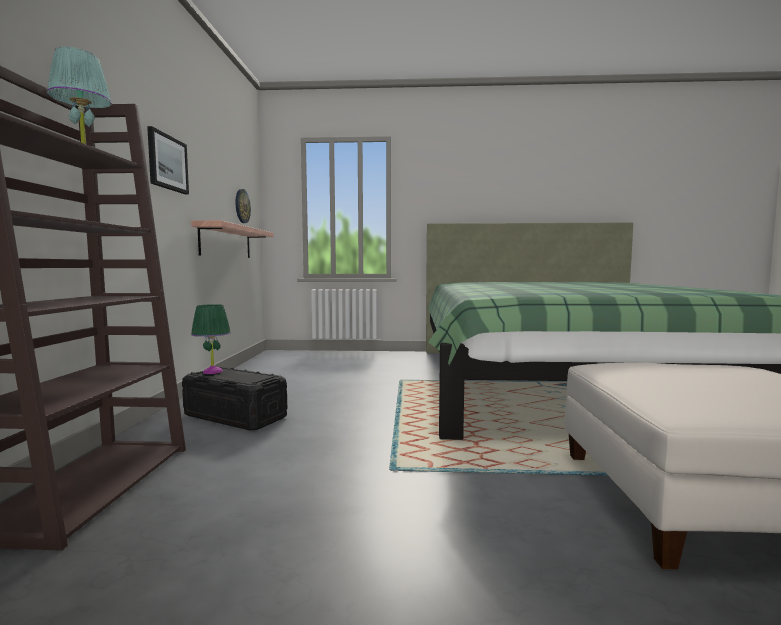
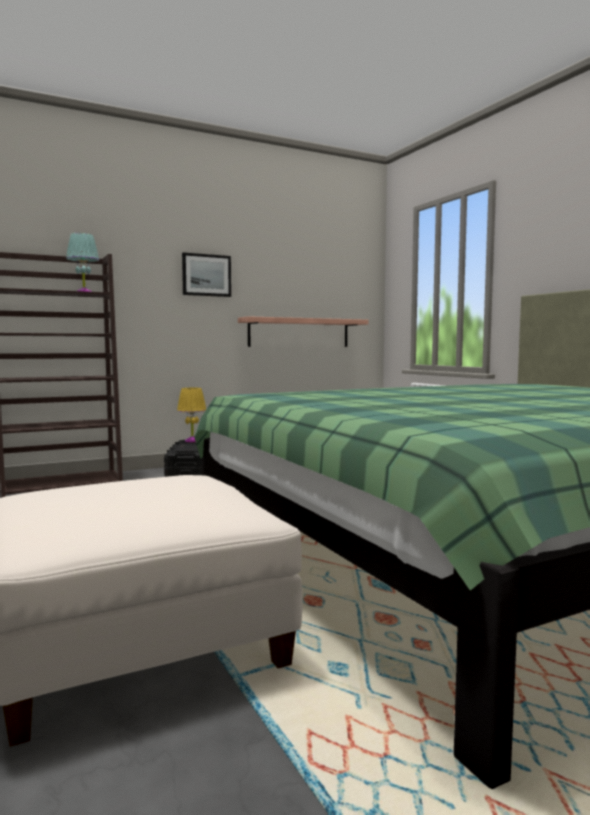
camera: 60 degrees right, 0 degrees up
(212, 371) = (192, 441): green table lamp -> yellow table lamp
(242, 206) = (335, 295): wall clock -> none

